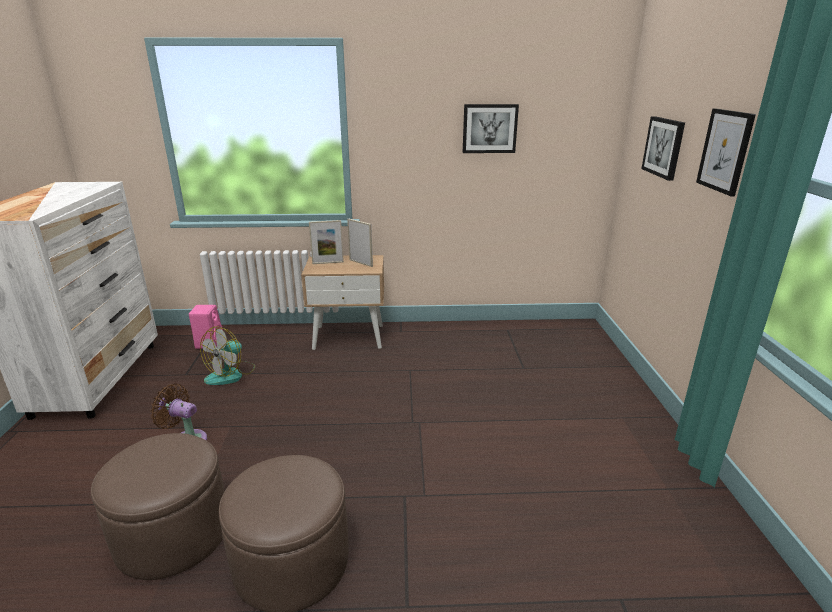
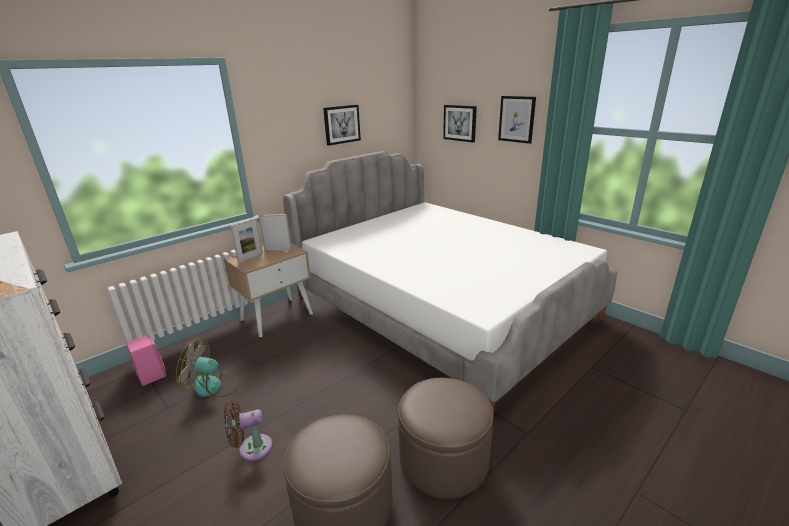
camera: 40 degrees left, 0 degrees up
(231, 374) = (214, 386): fan -> fan turned 105 degrees clockwise
(520, 405) = (442, 307): none -> bed

